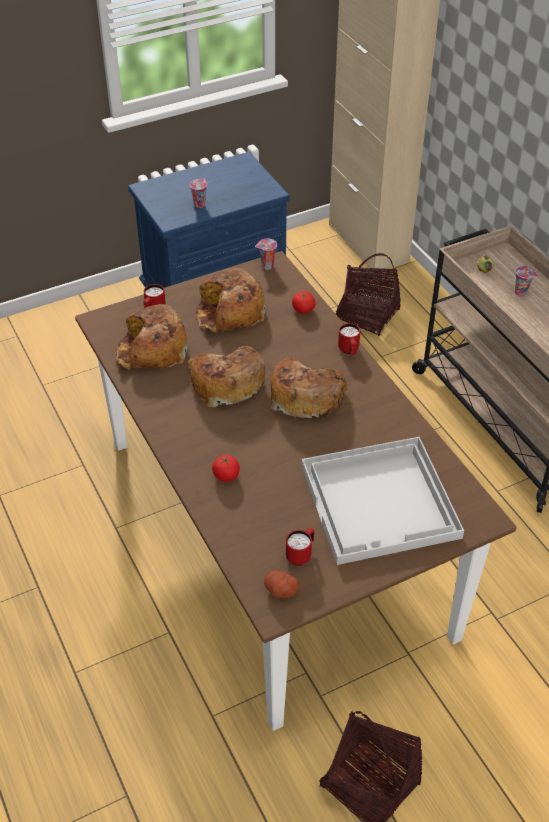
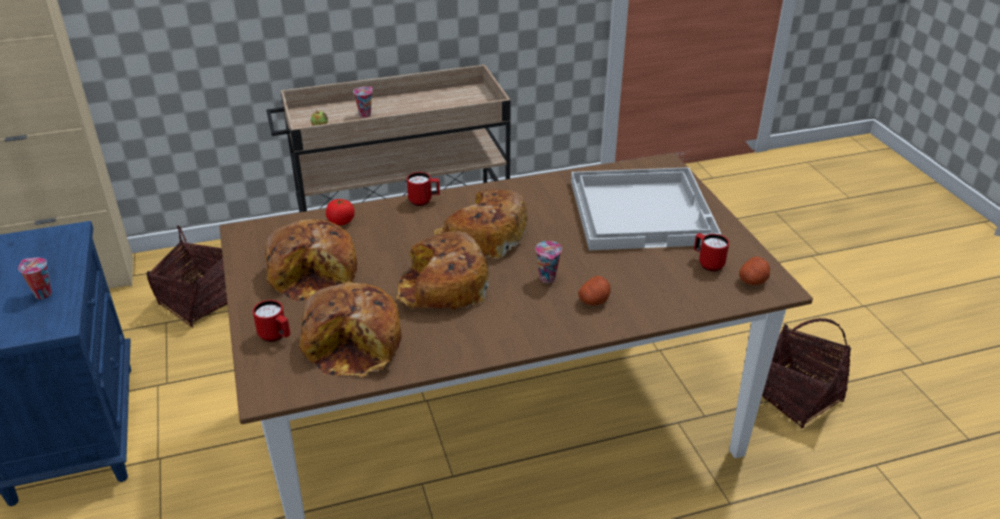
camera: 80 degrees left, 10 degrees down
(226, 475) = (594, 301): tomato -> potato
(267, 266) = (244, 237): cup -> cup (548, 279)

